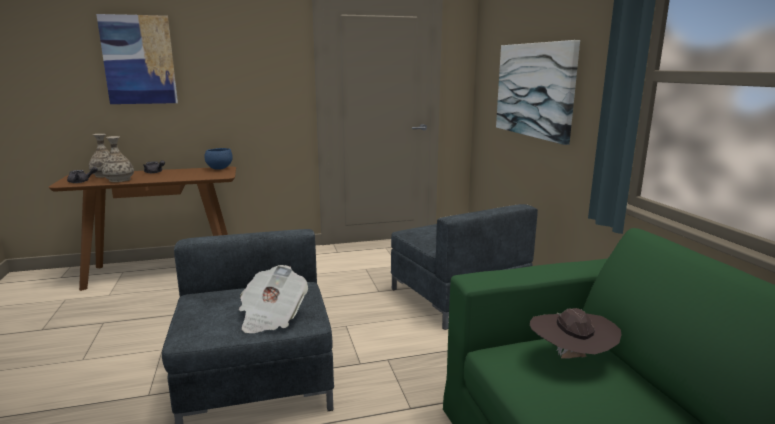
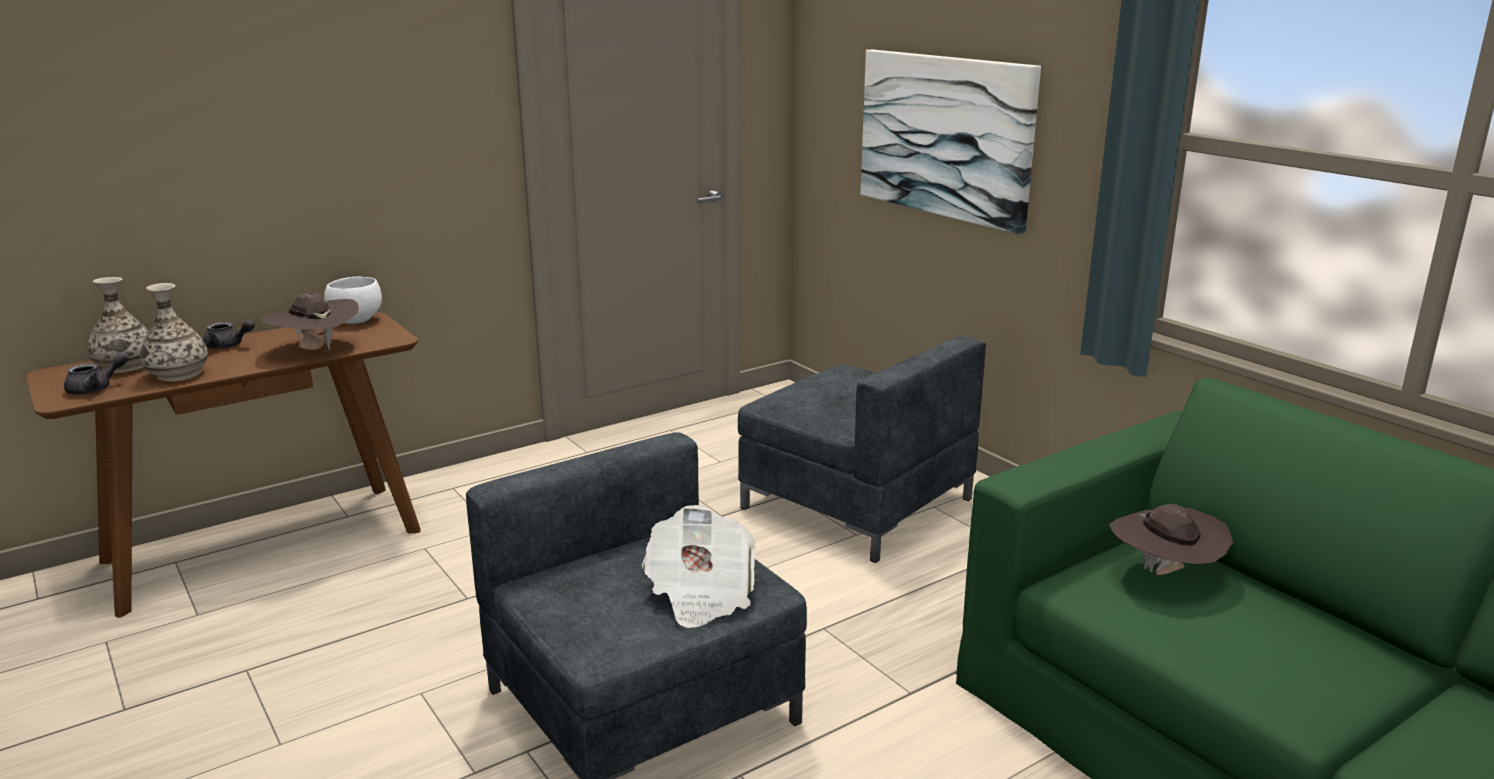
camera: 20 degrees left, 5 degrees up
(139, 60) = (164, 108): picture -> none
(186, 176) = (315, 349): none -> brown hat
(219, 168) = (354, 321): blue bowl -> white bowl

